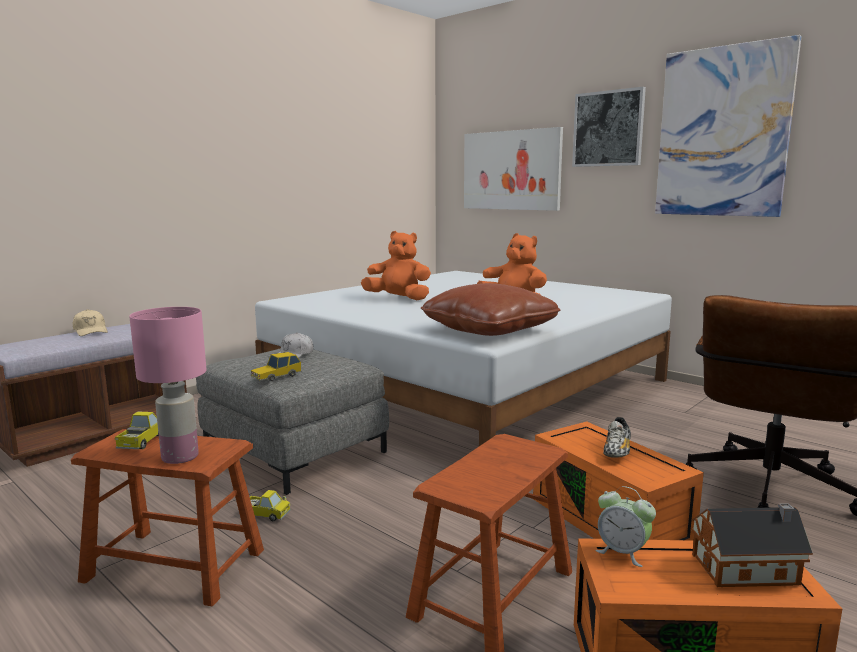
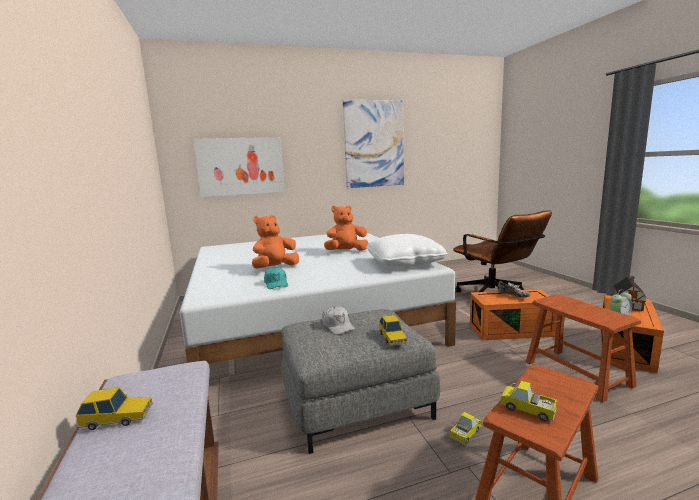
camera: 60 degrees left, 0 degrees up
(91, 331) = (117, 418): beige cap -> toy car
(180, 456) = (565, 393): pink table lamp -> none
(343, 307) = (276, 284): none -> turquoise cap
(489, 330) = (404, 263): brown pillow -> white pillow
(608, 128) = (311, 139): picture -> none

